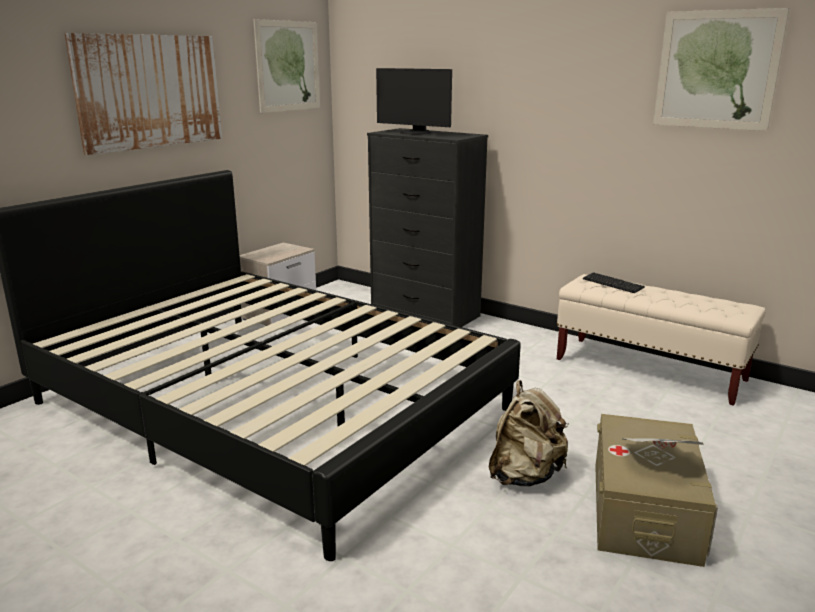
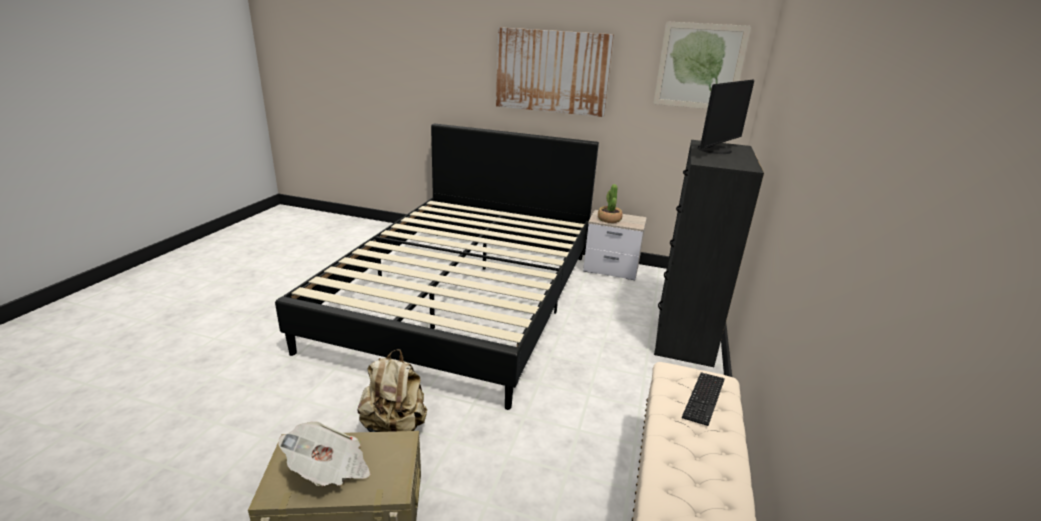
camera: 70 degrees right, 5 degrees up
(273, 255) = (609, 219): none -> potted plant
(414, 133) = (716, 150): monitor -> monitor turned 150 degrees counterclockwise
(716, 70) = (883, 148): picture -> none

